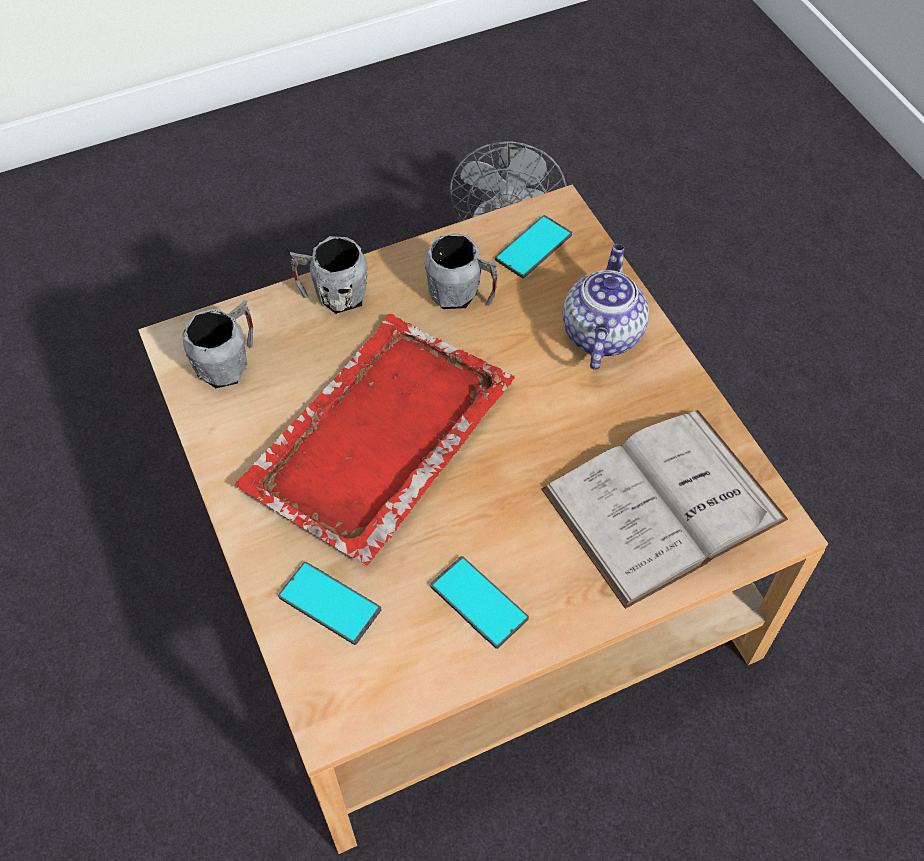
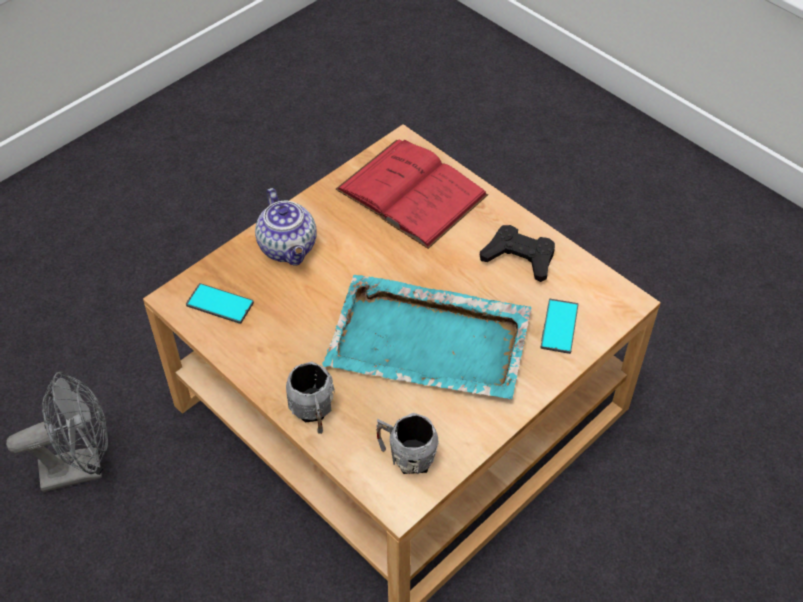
camera: 110 degrees left, 5 degrees down
(377, 439) = (430, 342): red tray -> turquoise tray
(461, 296) = (284, 333): grey mug -> none
(478, 602) = (519, 257): phone -> black game controller
(601, 333) = (289, 248): teapot -> teapot turned 105 degrees counterclockwise
(663, 504) = (411, 192): white book -> red book

